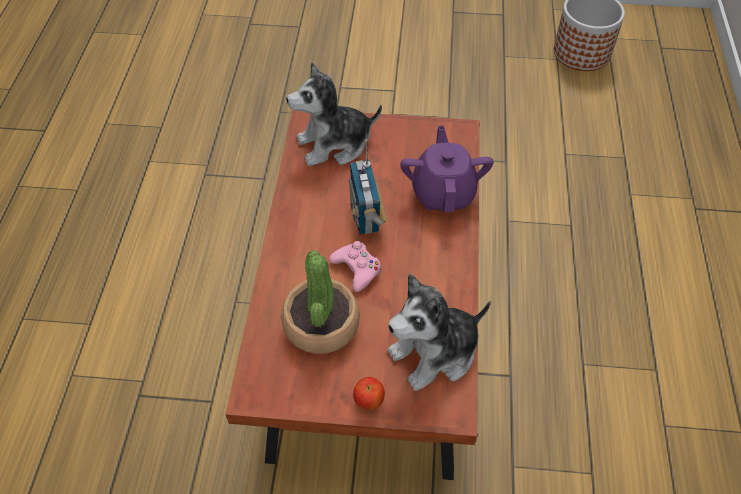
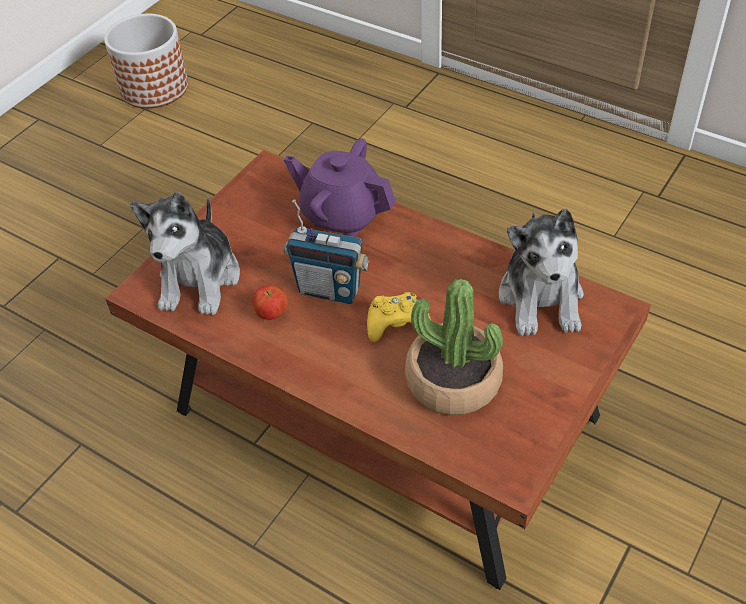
camera: 60 degrees left, 5 degrees down
(357, 269) = (397, 323): pink game controller -> yellow game controller
(369, 400) = (572, 373): apple -> apple (272, 314)

